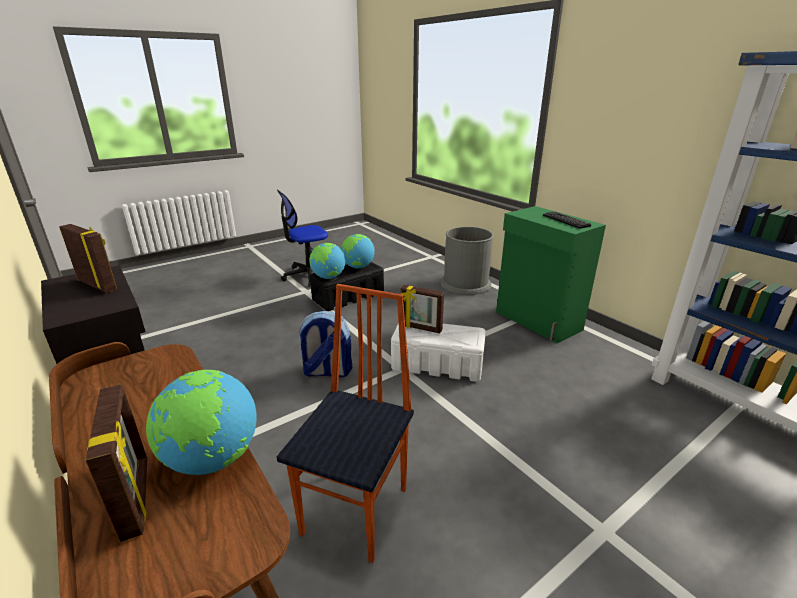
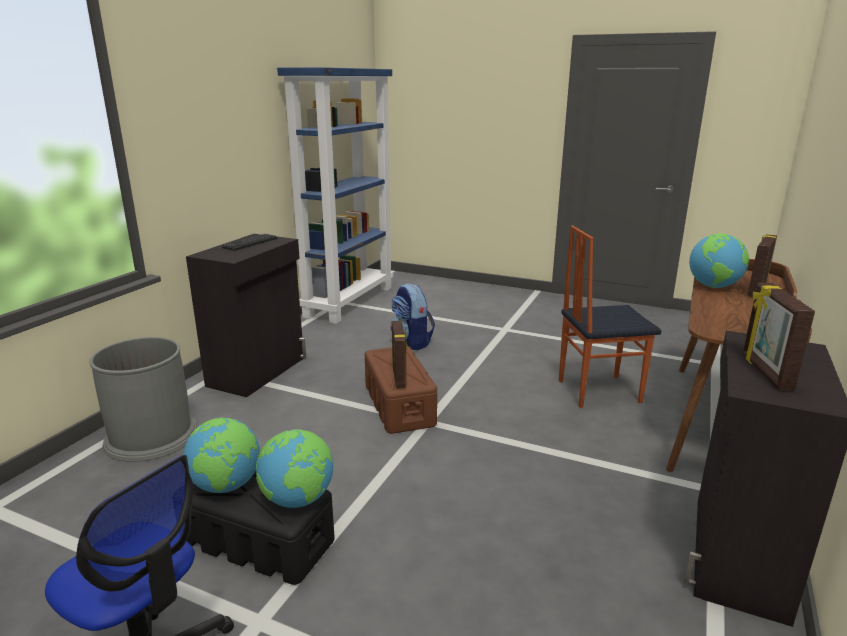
camera: 120 degrees left, 5 degrees down
(326, 372) = (484, 466): backpack -> backpack (412, 342)
(438, 364) = (399, 405): white storage box -> brown storage box
(537, 321) = (258, 371): green cabinet -> black cabinet

